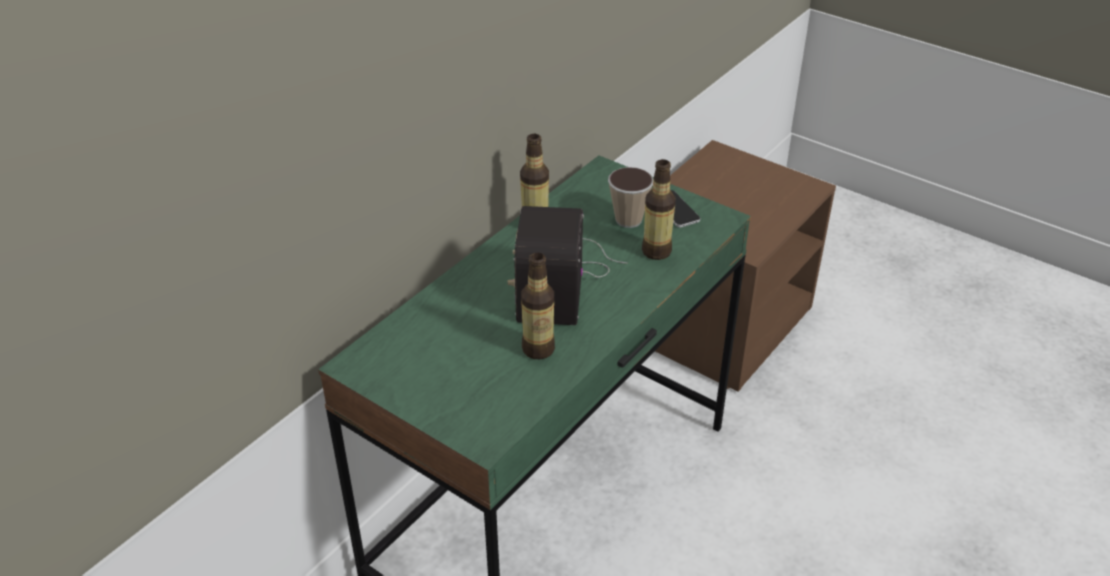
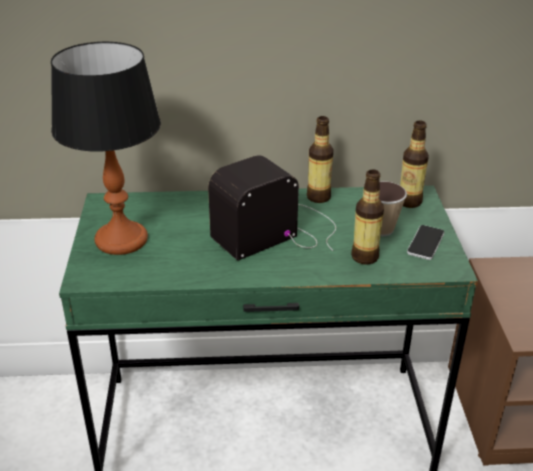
camera: 50 degrees right, 5 degrees down
(446, 384) = (120, 240): none -> table lamp
(538, 349) = (195, 257): bottle -> bottle (409, 202)

